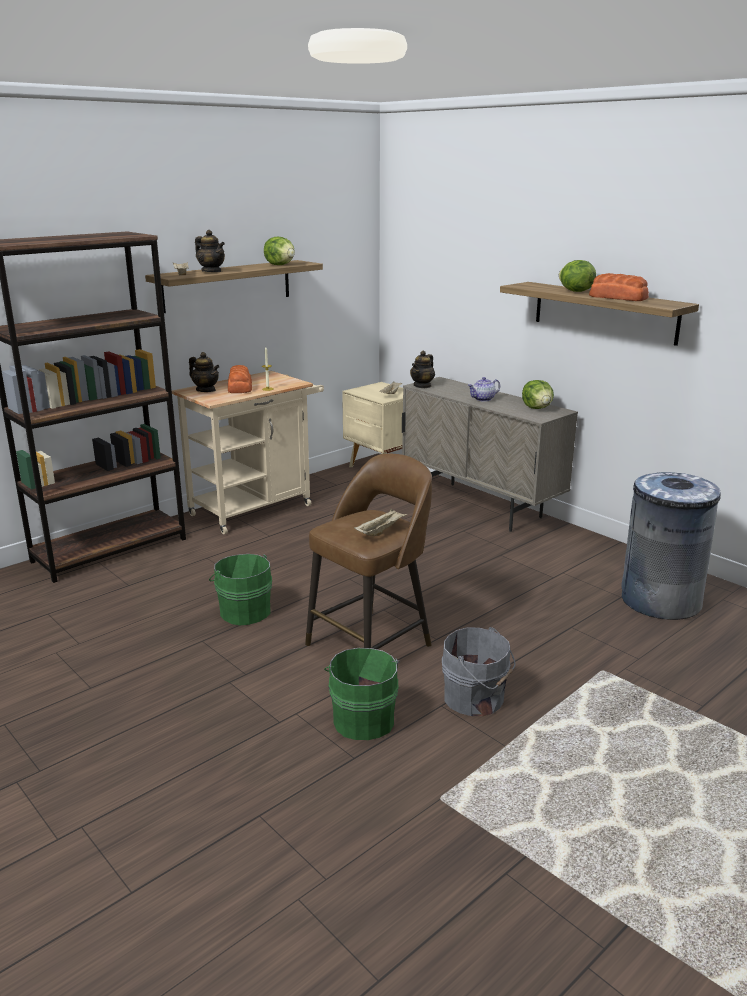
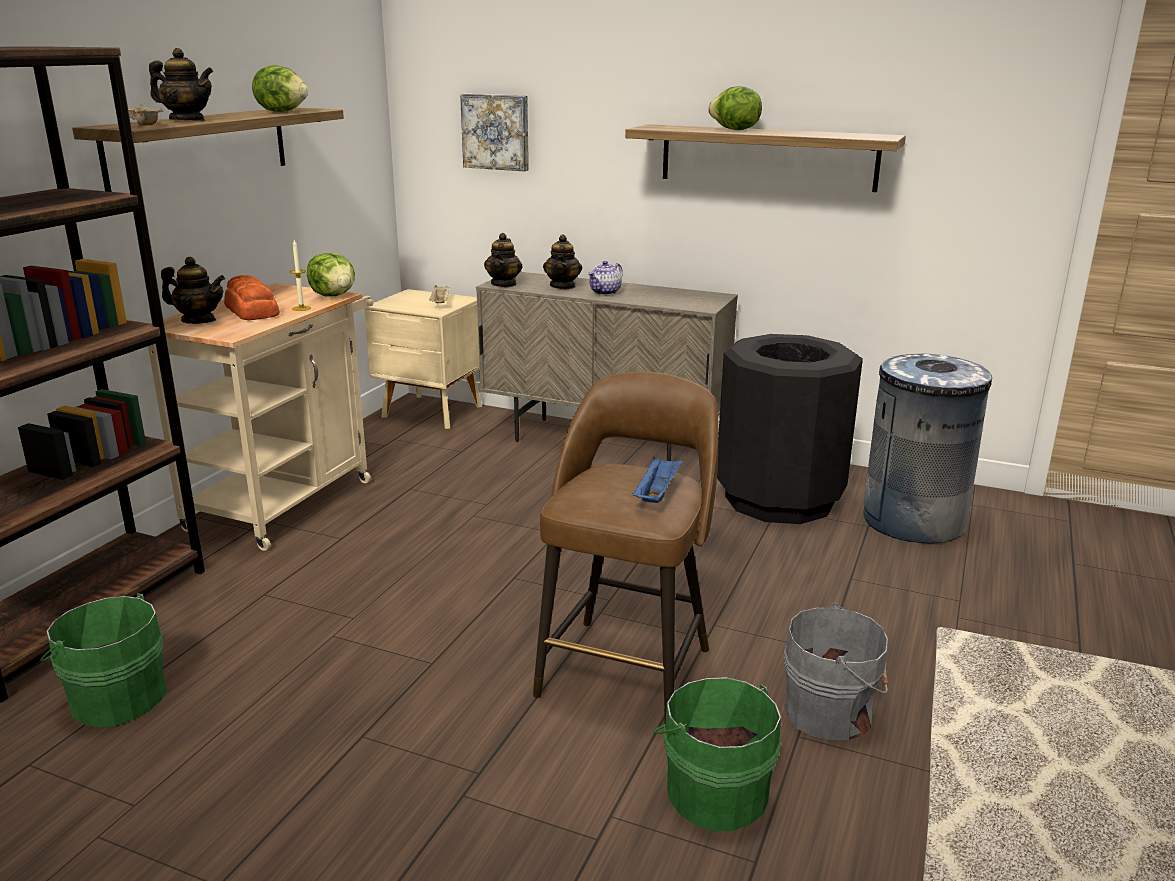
camera: 25 degrees left, 0 degrees up
(244, 611) = (394, 667): green bucket -> green bucket (116, 697)
(381, 531) = (657, 493): beige tray -> blue tray
(438, 279) = (496, 132): none -> picture
(460, 391) = (563, 286): none -> teapot
(537, 408) = (686, 296): lettuce -> lettuce (334, 295)
(571, 567) = (779, 499): none -> black trash can
(617, 297) = (801, 133): bread -> none

